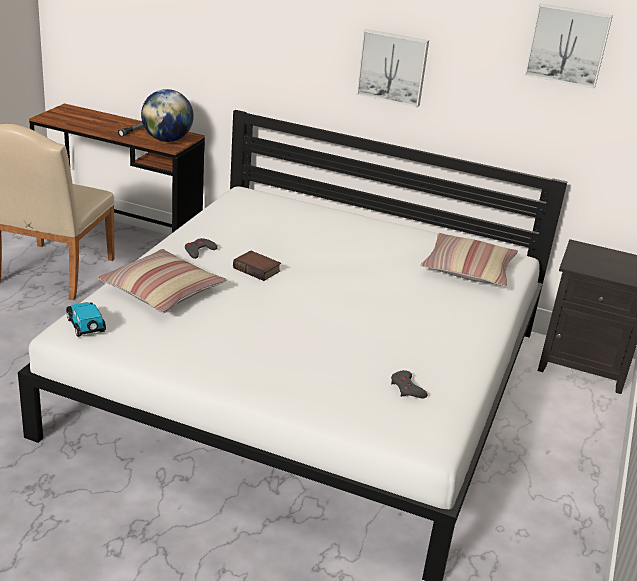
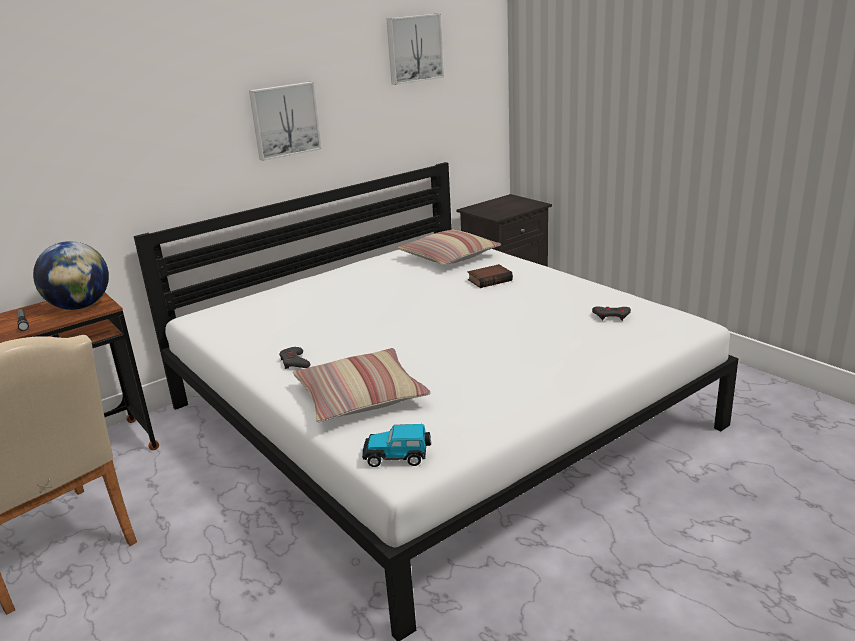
camera: 55 degrees left, 5 degrees down
(258, 269) = (365, 338): book -> book (489, 279)

